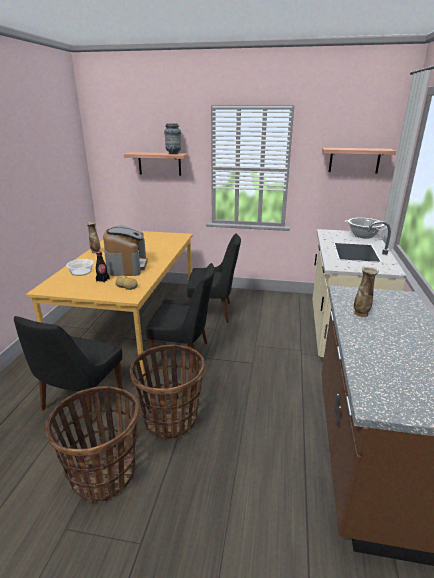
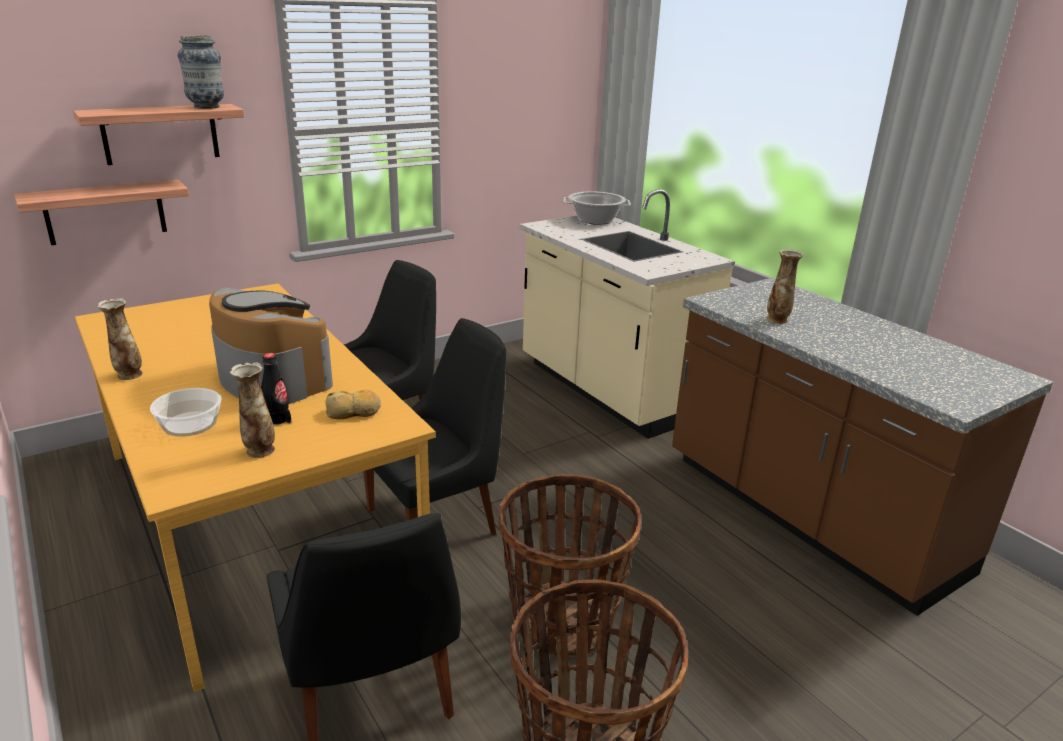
camera: 45 degrees left, 0 degrees up
(80, 287) = (259, 451): none -> vase
(354, 160) = (536, 97): shelf -> shelf (105, 212)

